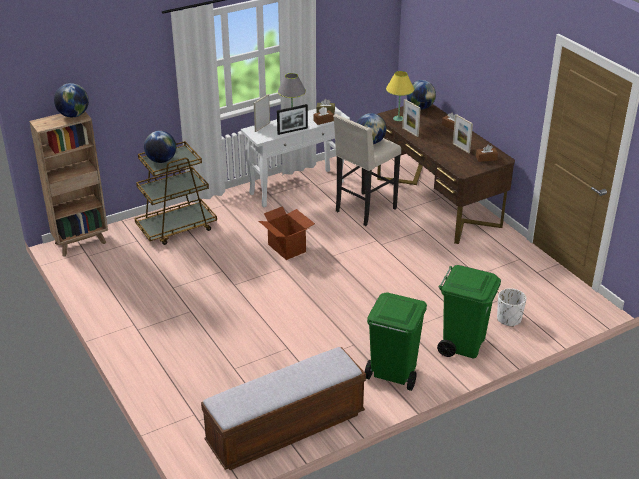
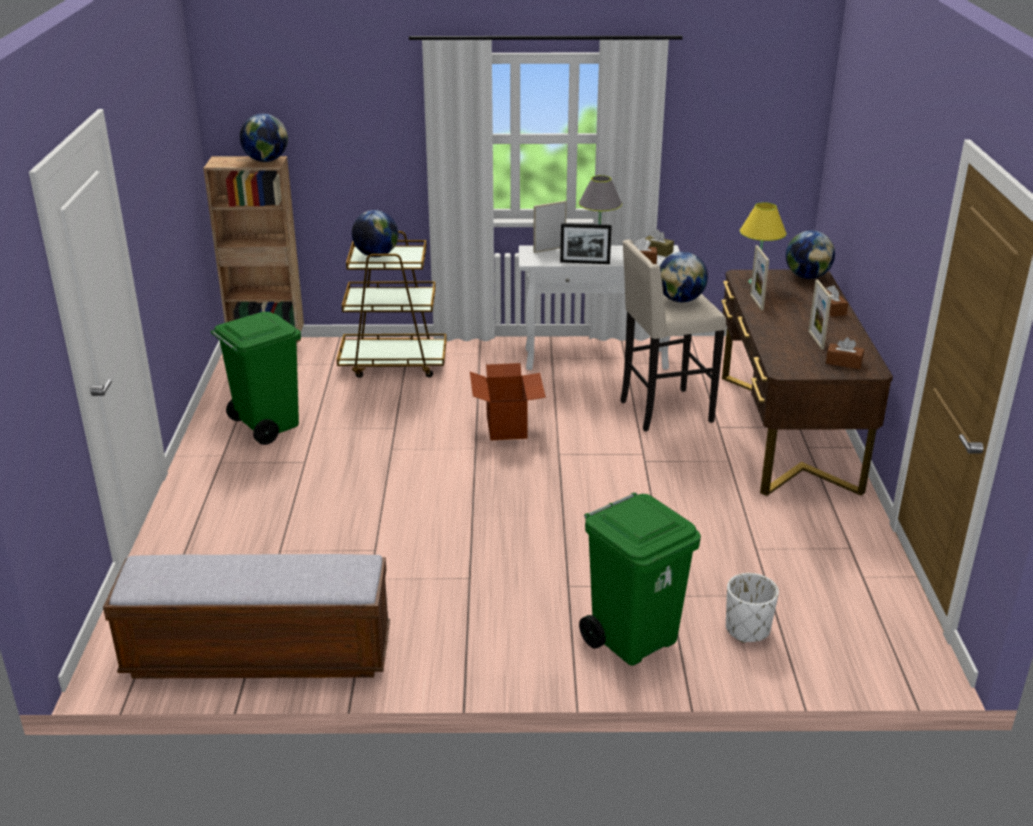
camera: 30 degrees right, 5 degrees down
(392, 374) = (482, 640): green trash can -> green trash can (266, 426)

